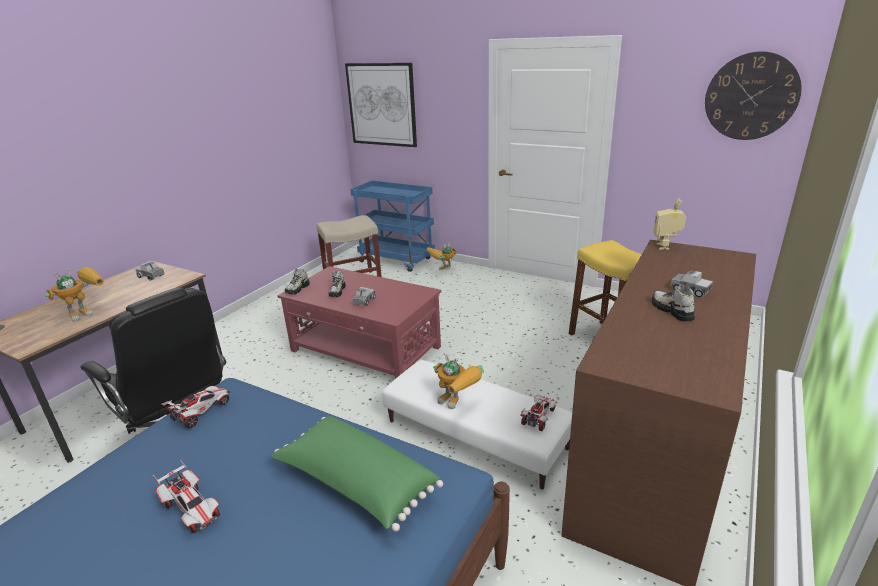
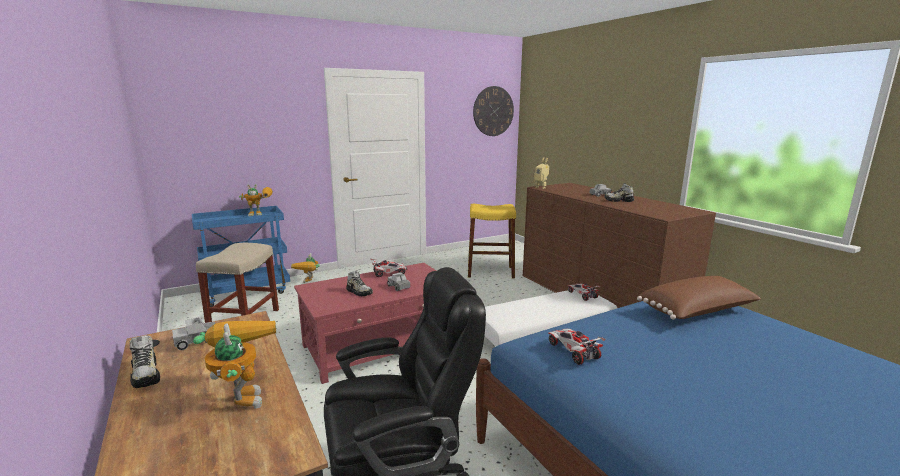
camera: 60 degrees left, 10 degrees down
(192, 509) = (716, 366): toy car -> toy car (389, 273)
(297, 289) = (319, 306): shoe -> shoe (146, 375)
(355, 484) = (697, 312): green pillow -> brown pillow
(381, 105) = (199, 128): picture -> none
(458, 403) = (546, 311): toy robot -> toy robot (261, 214)

